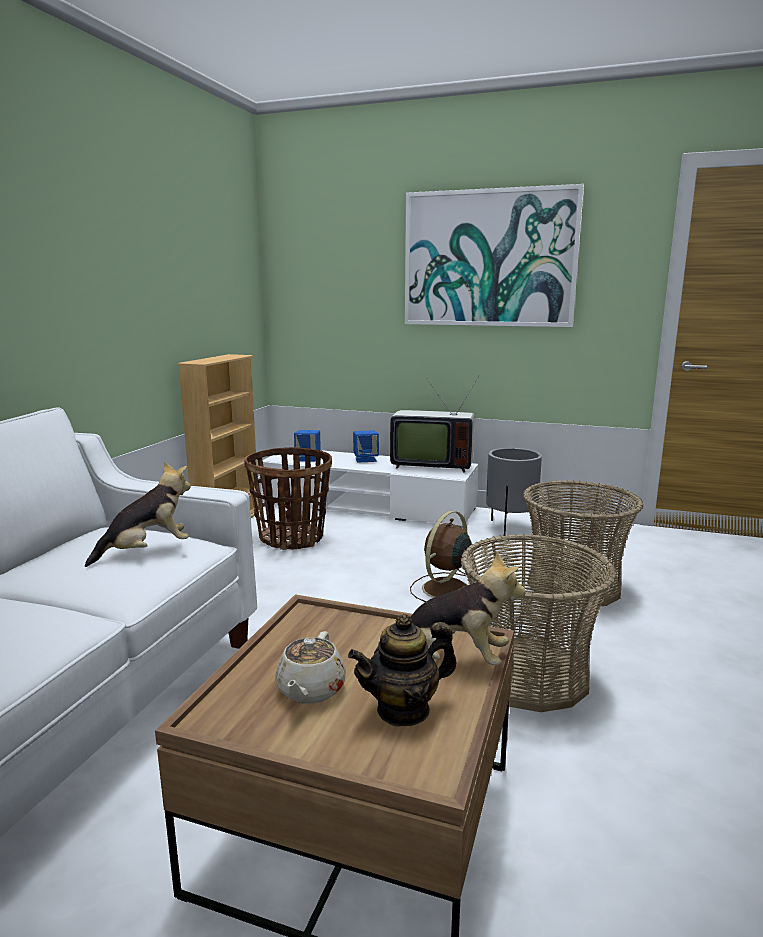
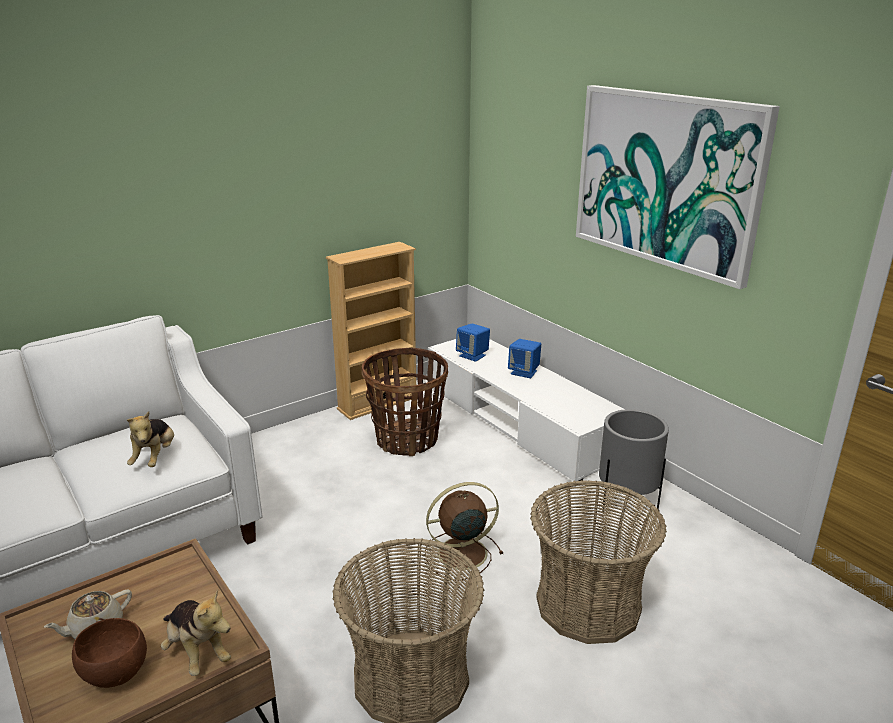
camera: 35 degrees right, 10 degrees up
(147, 551) = (155, 457): plush toy -> plush toy turned 90 degrees clockwise
(403, 709) = (115, 675): teapot -> brown bowl
(431, 465) = (577, 400): television -> none

